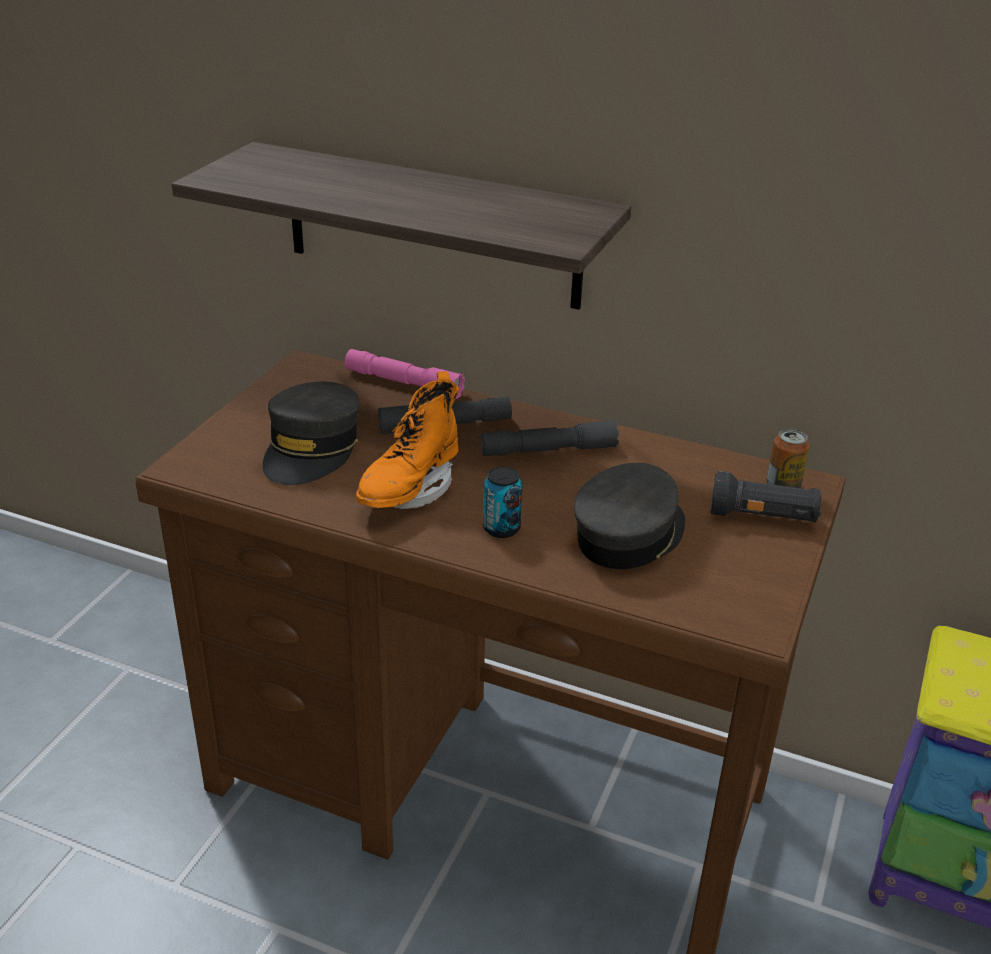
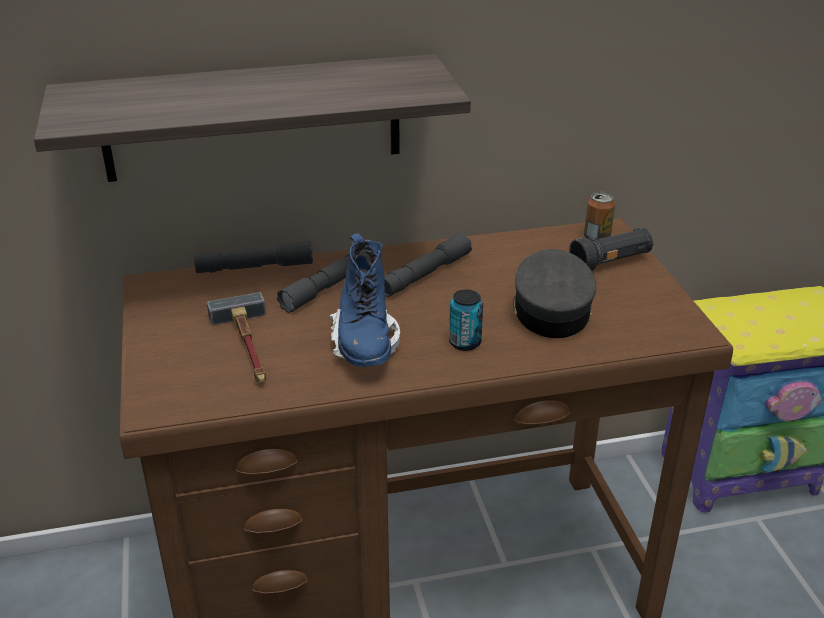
camera: 35 degrees left, 0 degrees up
(311, 450) = (248, 347): grey cap -> hammer
(403, 383) = (254, 267): pink flashlight -> grey flashlight
(409, 490) = (365, 344): orange boot -> blue boot

